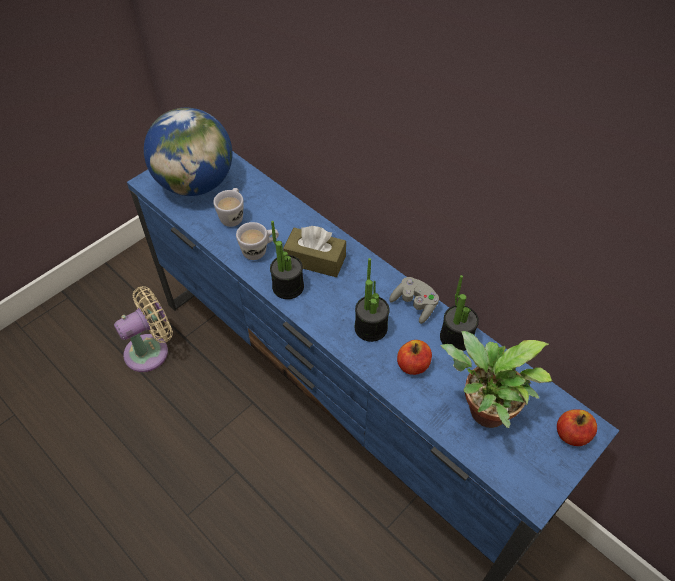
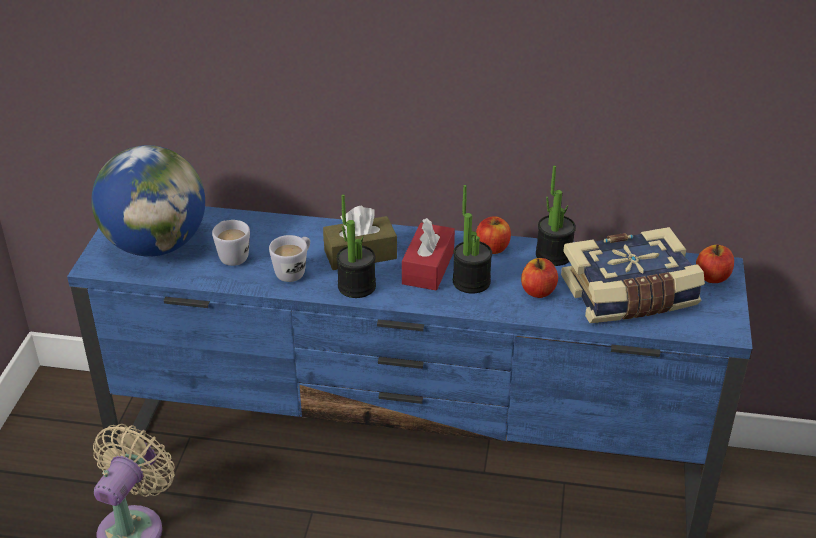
camera: 35 degrees left, 15 degrees down
(351, 297) = (428, 267): none -> red tissue box
(414, 305) = (492, 248): grey game controller -> apple
(483, 412) = (630, 295): potted plant -> book

